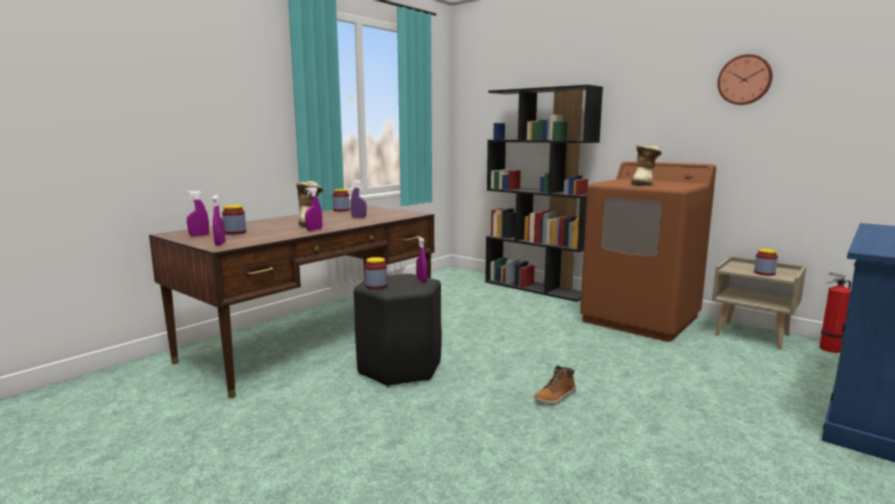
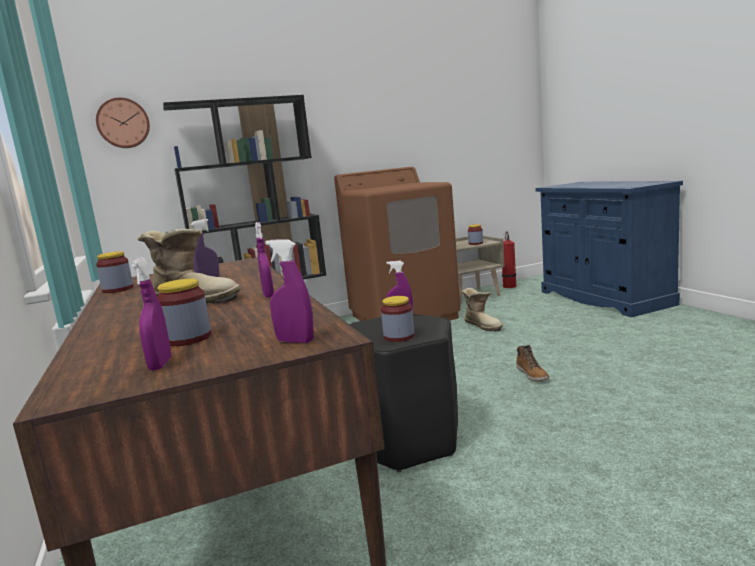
camera: 60 degrees left, 0 degrees up
(644, 183) = (397, 186): boot -> boot (483, 325)
(745, 80) = (414, 94): wall clock -> wall clock (123, 123)

